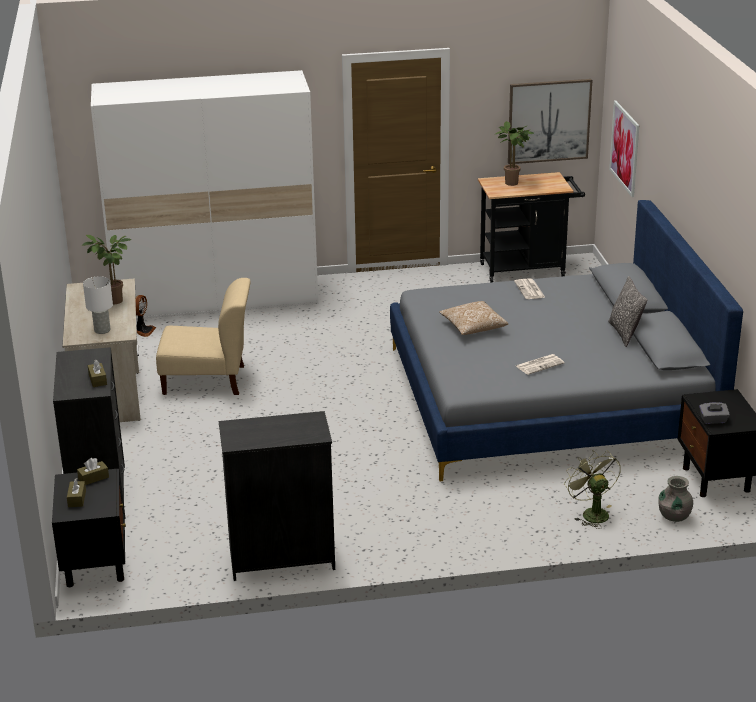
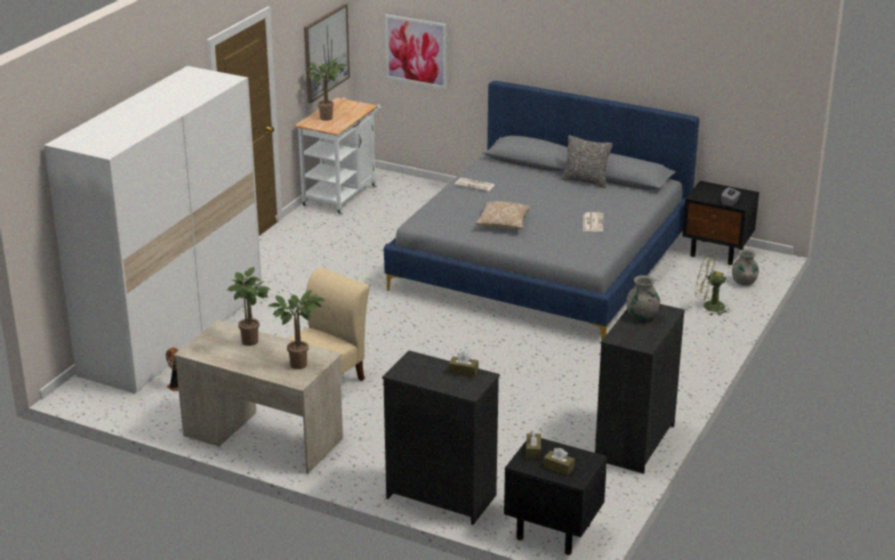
camera: 55 degrees left, 0 degrees up
(102, 330) = (301, 363): white table lamp -> potted plant
(291, 424) = (641, 316): none -> grey vase
(527, 269) = (342, 194): black cart -> white cart

